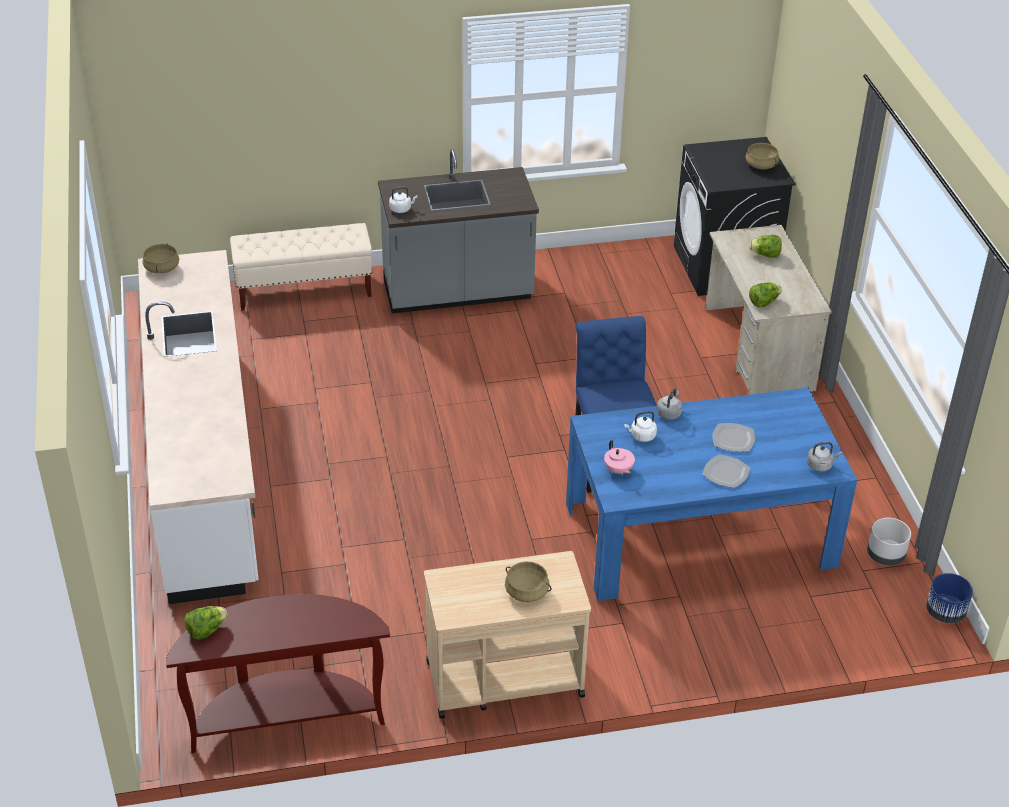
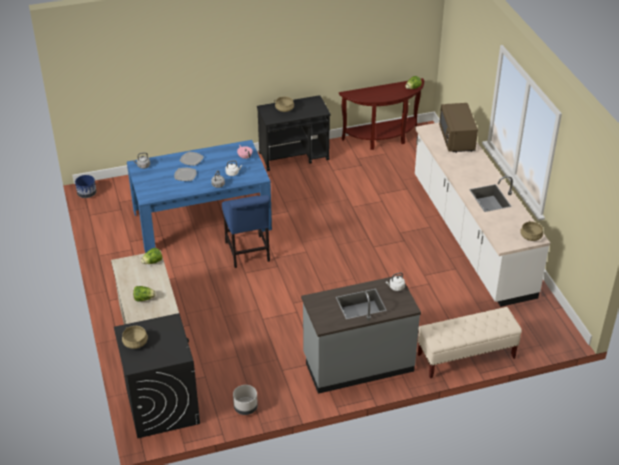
camera: 175 degrees right, 0 degrees up
(183, 453) = (457, 139): none -> brown microwave
(503, 678) = (294, 156): beige cart -> black cart
(885, 556) = (107, 216): grey planter -> grey planter (245, 408)

